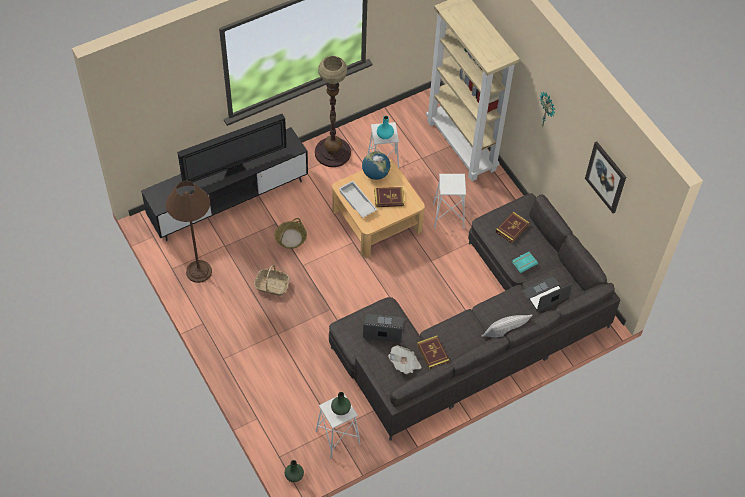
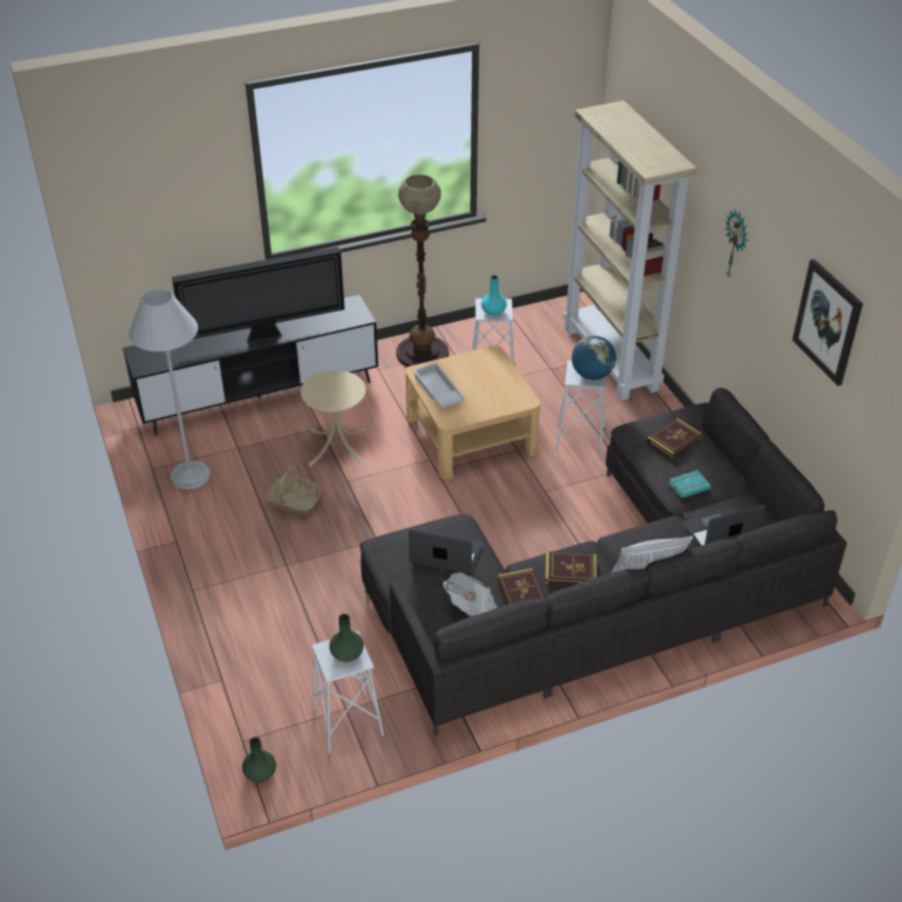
camera: 10 degrees right, 15 degrees down
(199, 271) = (190, 475): brown floor lamp -> white floor lamp
(290, 238) = (337, 446): basket -> beige side table
(375, 174) = (473, 360): globe -> globe (592, 375)
(389, 198) = (487, 390): book -> book (570, 571)

